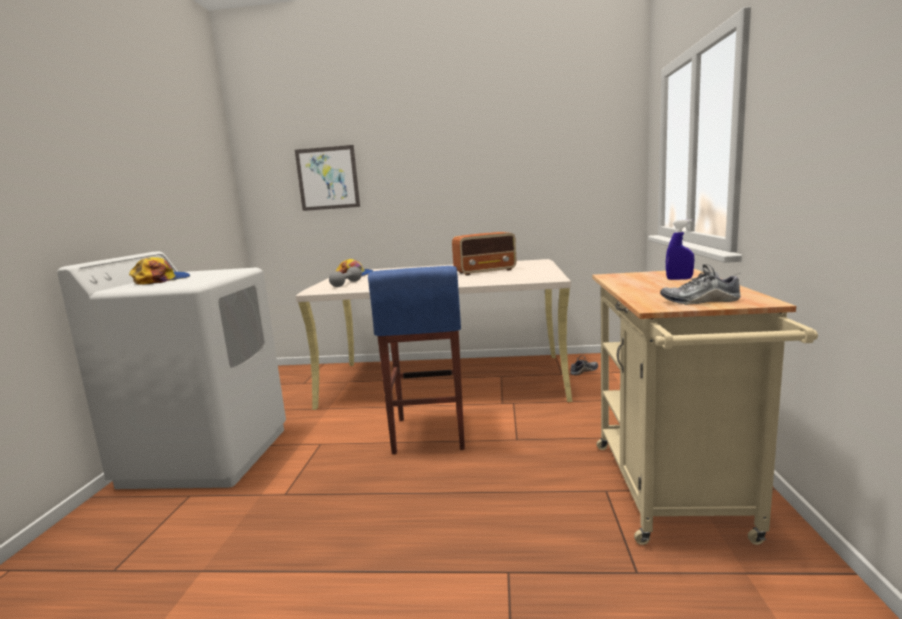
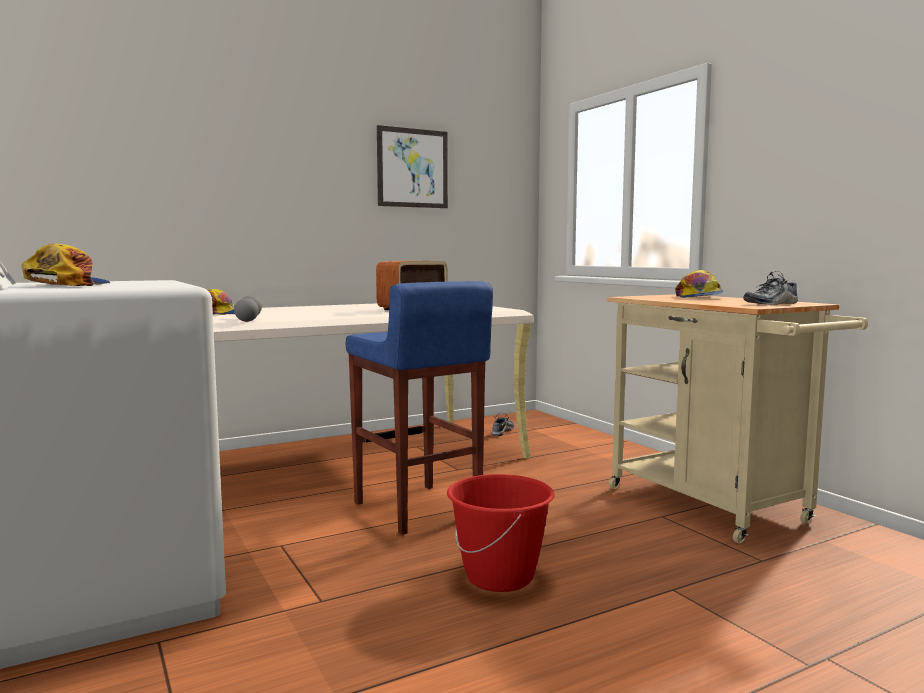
camera: 35 degrees left, 5 degrees down
(327, 178) = (149, 168): picture -> picture (412, 168)
(402, 511) = (500, 577): none -> red bucket
(679, 279) = (699, 297): blue spray bottle -> cap

